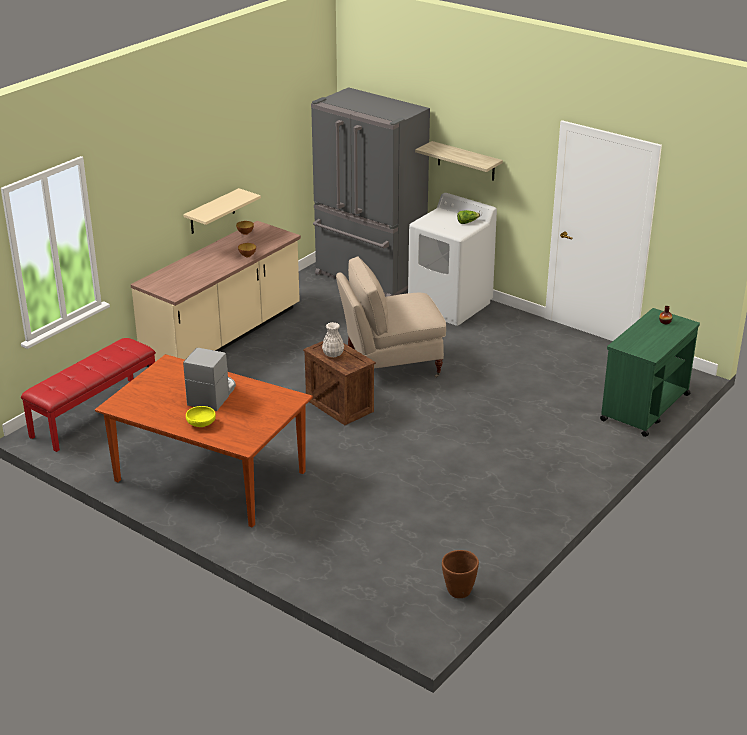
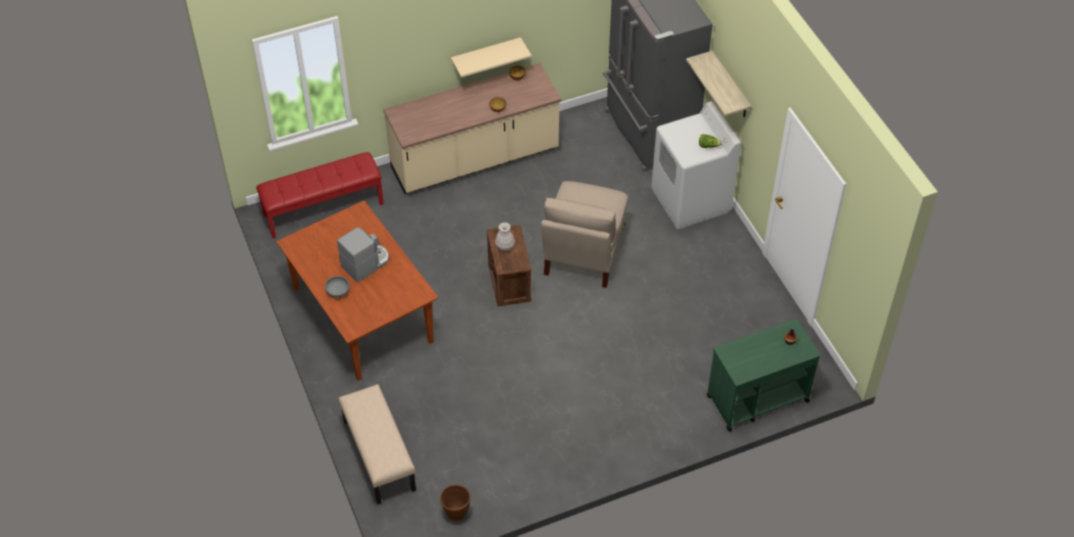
camera: 30 degrees right, 20 degrees up
(201, 423) = (338, 291): yellow bowl -> grey bowl
(331, 578) = (378, 455): none -> beige bench
(390, 366) = (583, 254): beige chair -> beige chair turned 90 degrees counterclockwise

